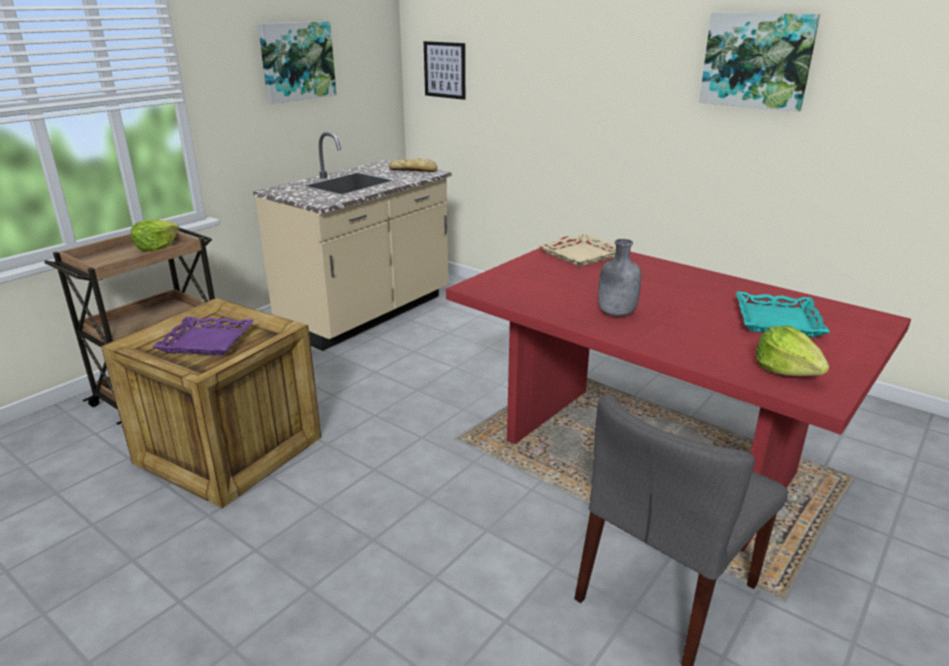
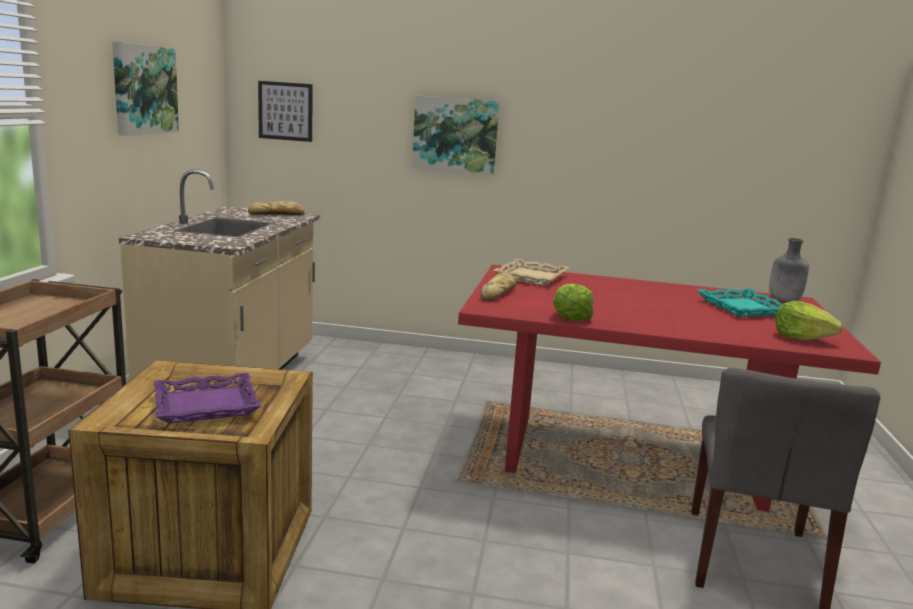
camera: 30 degrees left, 10 degrees down
(156, 247) = (49, 305): lettuce -> lettuce (570, 316)
(517, 271) = (498, 293): none -> bread
(615, 313) = (630, 315): grey bottle -> grey bottle (783, 300)
(757, 60) = (619, 107): picture -> picture (455, 135)

